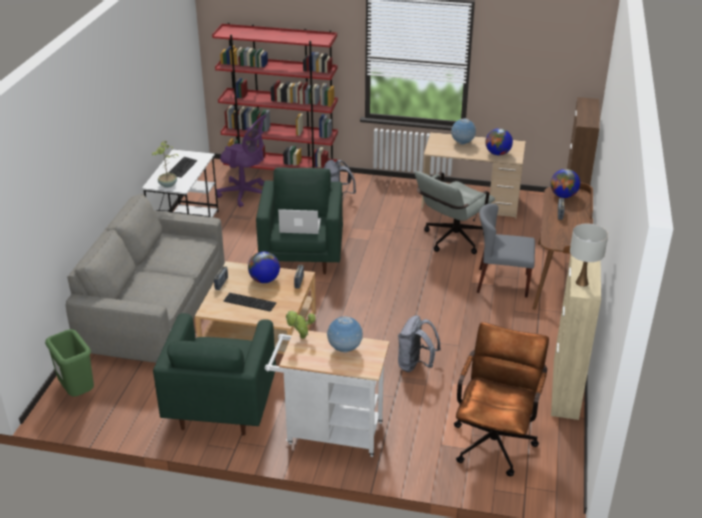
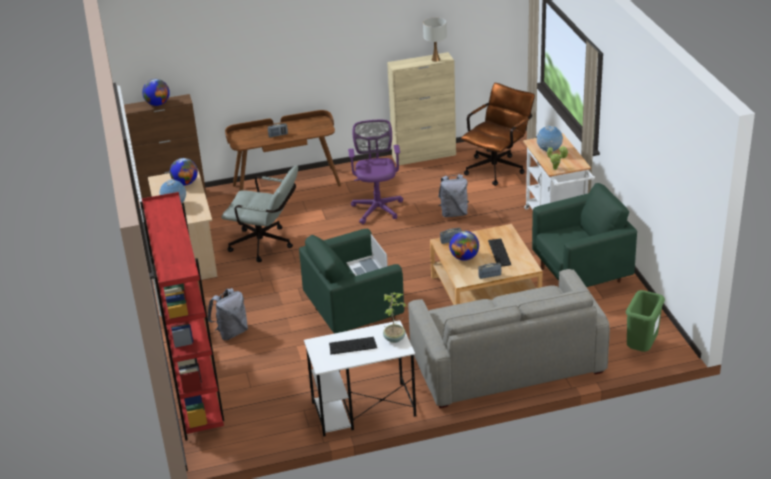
camera: 115 degrees left, 0 degrees up
(245, 194) = (261, 400): purple office chair -> purple office chair (377, 207)
(495, 439) = (497, 167): brown office chair -> brown office chair turned 135 degrees clockwise
(502, 283) = (315, 206): grey chair -> none
(563, 196) = (245, 139): globe -> globe (158, 104)

